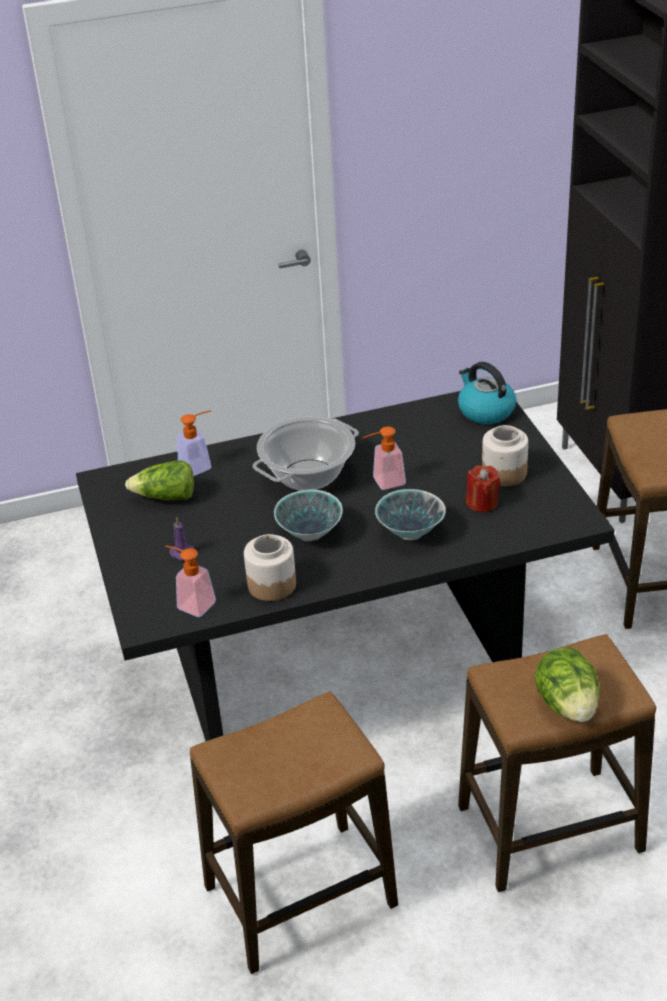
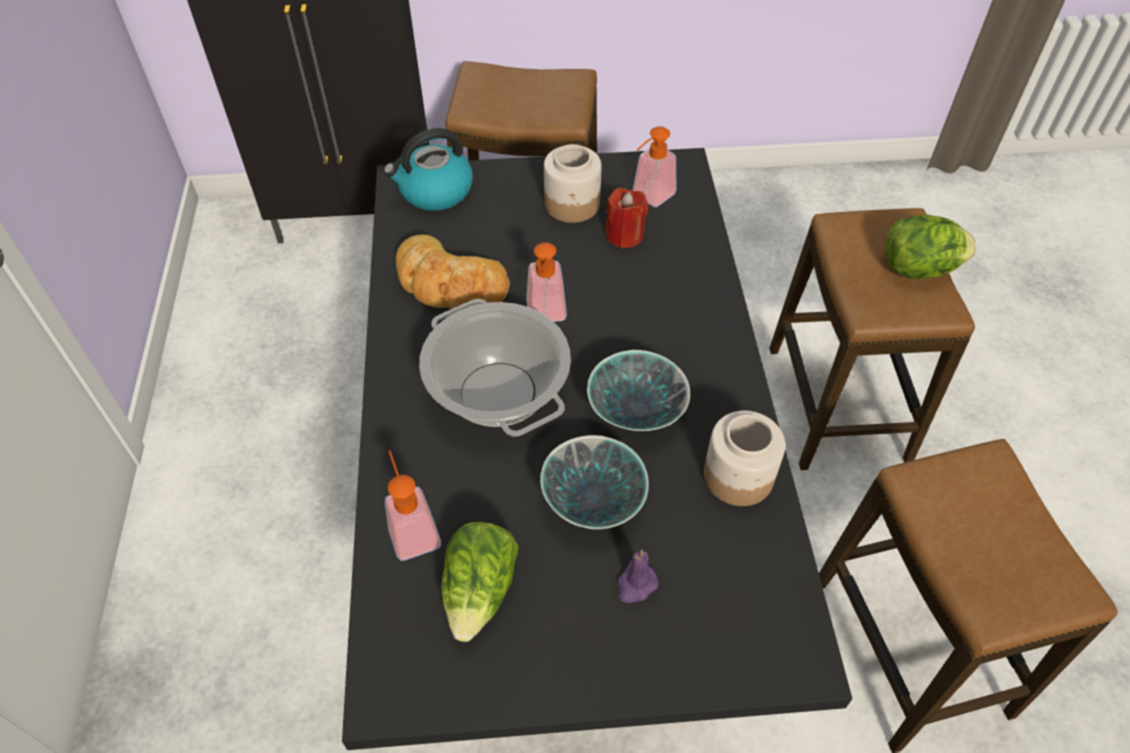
camera: 80 degrees left, 15 degrees up
(191, 603) = (761, 585): soap dispenser -> soap dispenser (648, 198)
(397, 437) = (449, 283): none -> bread
(410, 533) = (664, 311): bowl -> bowl (593, 504)

